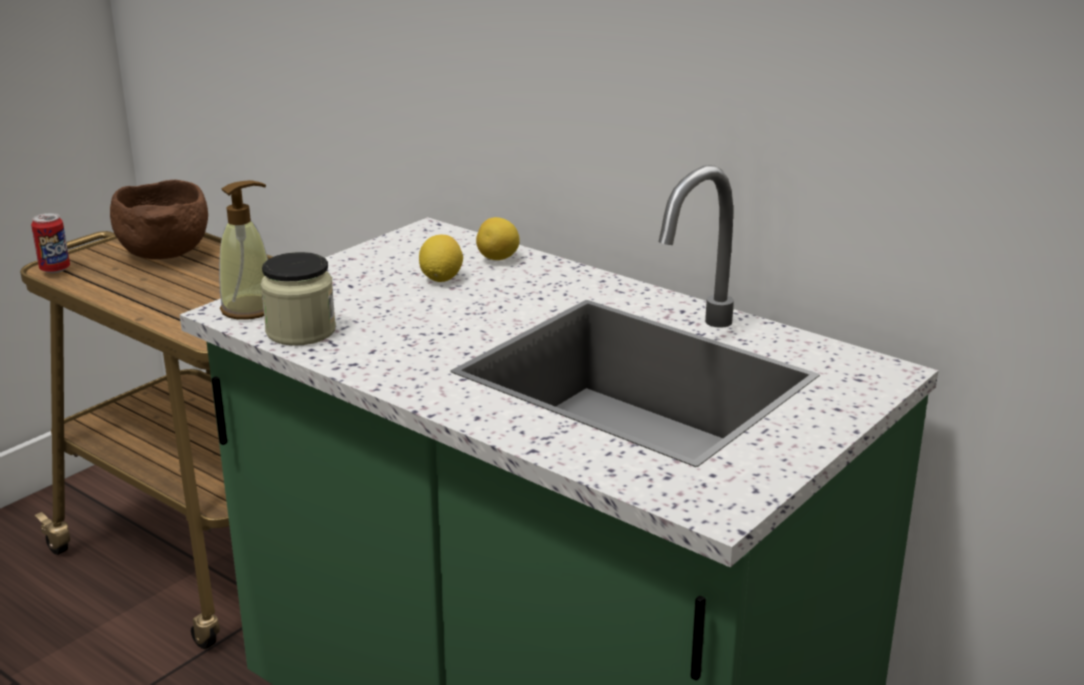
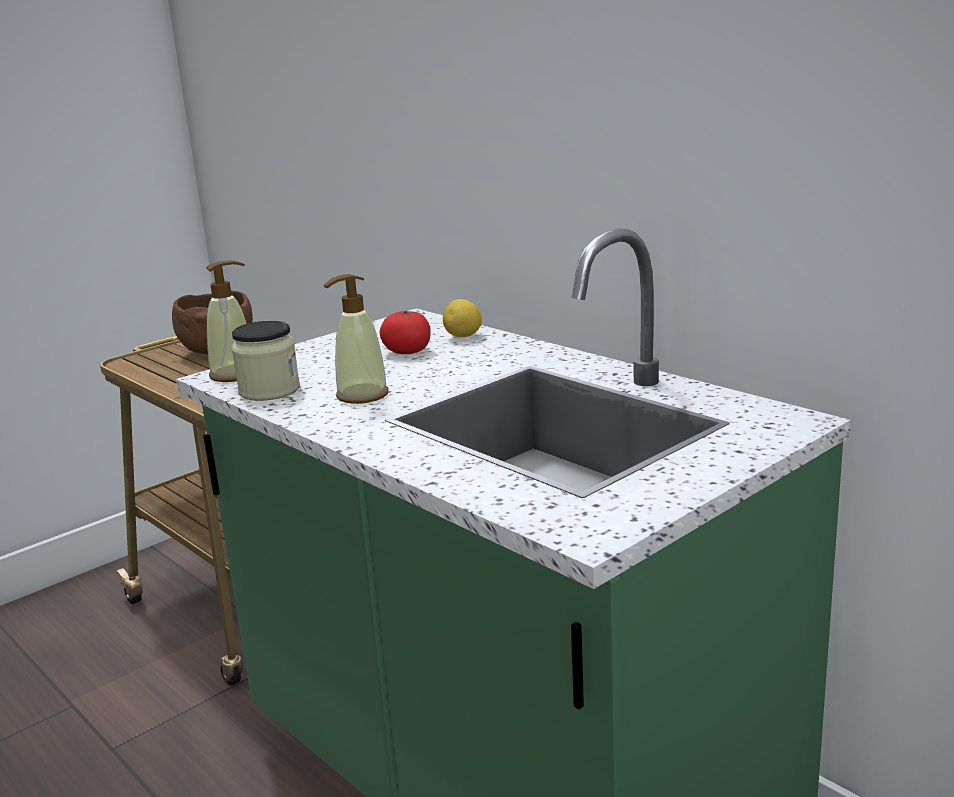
camera: 10 degrees right, 5 degrees down
(55, 269) = (127, 362): can -> none
(412, 338) = (362, 395): none -> soap dispenser
(441, 279) = (407, 351): lemon -> tomato

